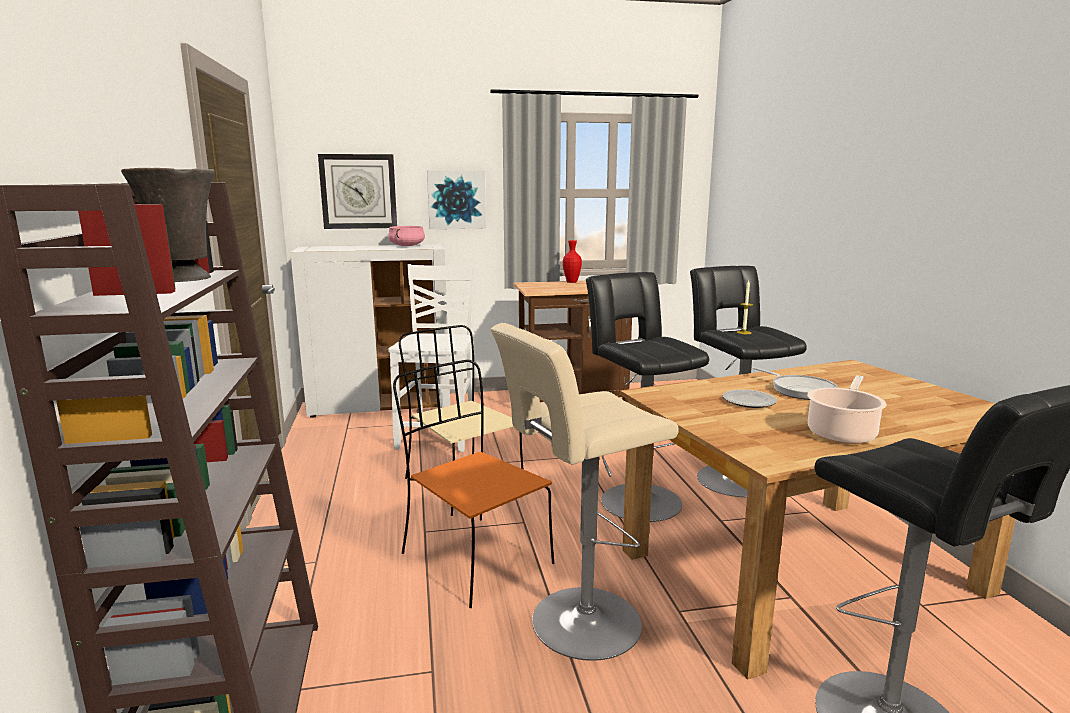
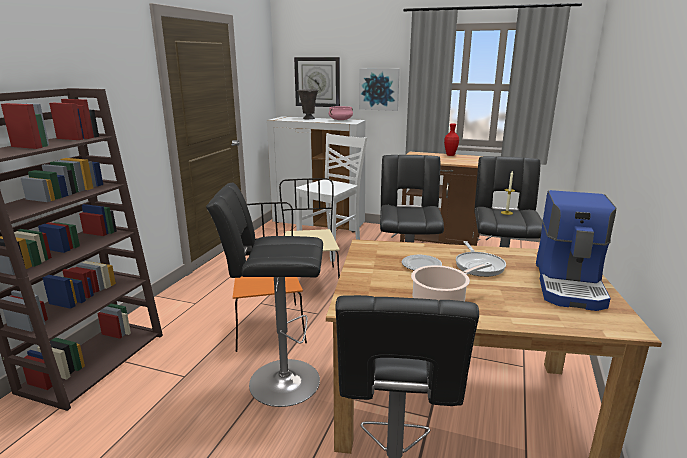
camera: 30 degrees right, 5 degrees up
(184, 280) = (67, 141): grey vase -> grey vase (308, 119)
(579, 624) = (279, 382): beige stool -> black stool
(903, 390) = (570, 285): none -> coffee machine

